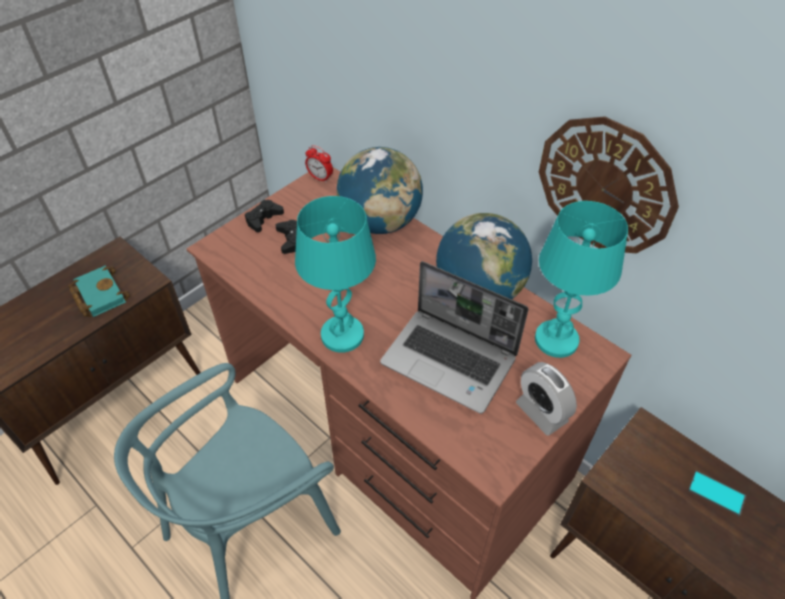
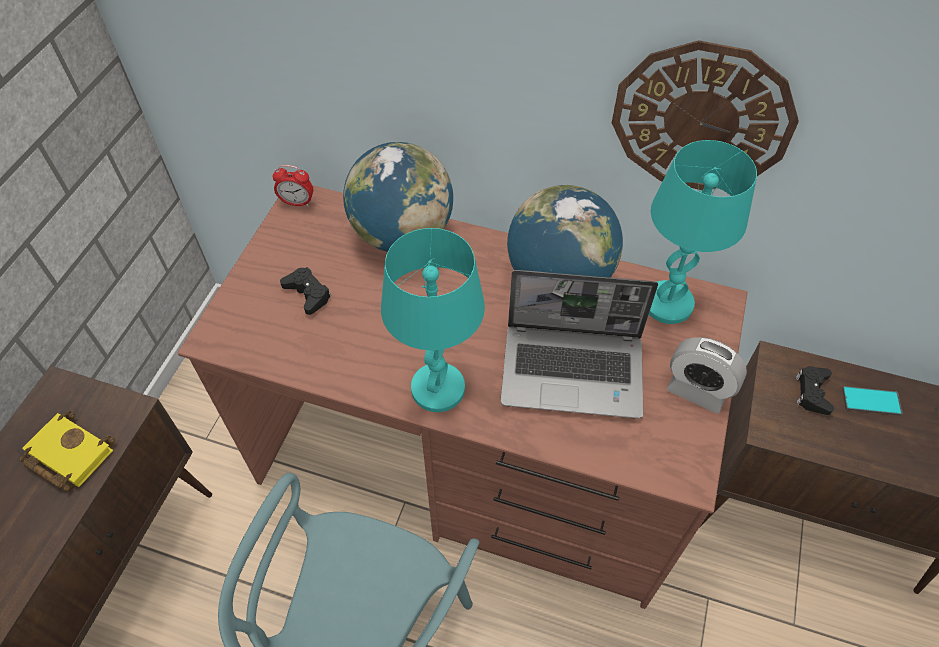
camera: 25 degrees left, 5 degrees up
(98, 294) = (67, 455): turquoise book -> yellow book
(263, 219) = (256, 279): black game controller -> black game controller (812, 392)

